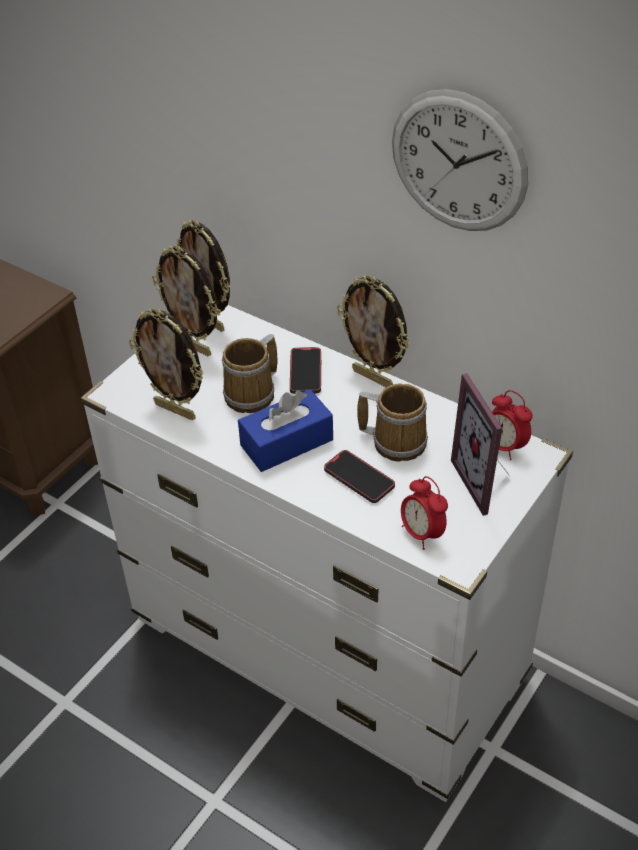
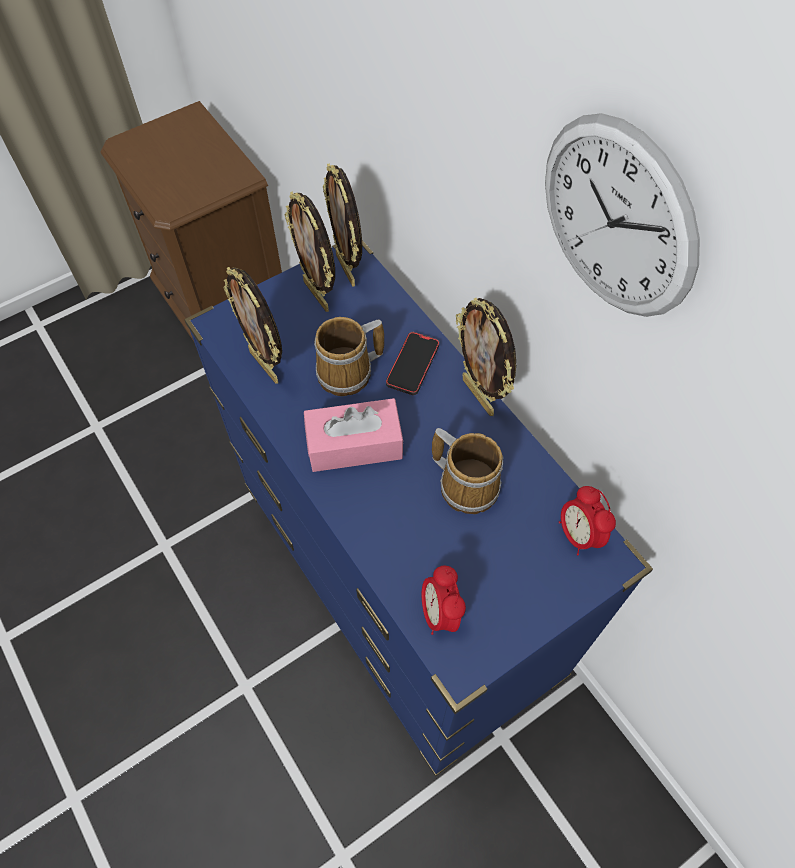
camera: 20 degrees right, 15 degrees up
(286, 442) = (354, 445): blue tissue box -> pink tissue box
(328, 649) = (398, 581): white dresser -> blue dresser
(359, 478) = (406, 517): phone -> none
(487, 481) = (540, 573): picture frame -> none

